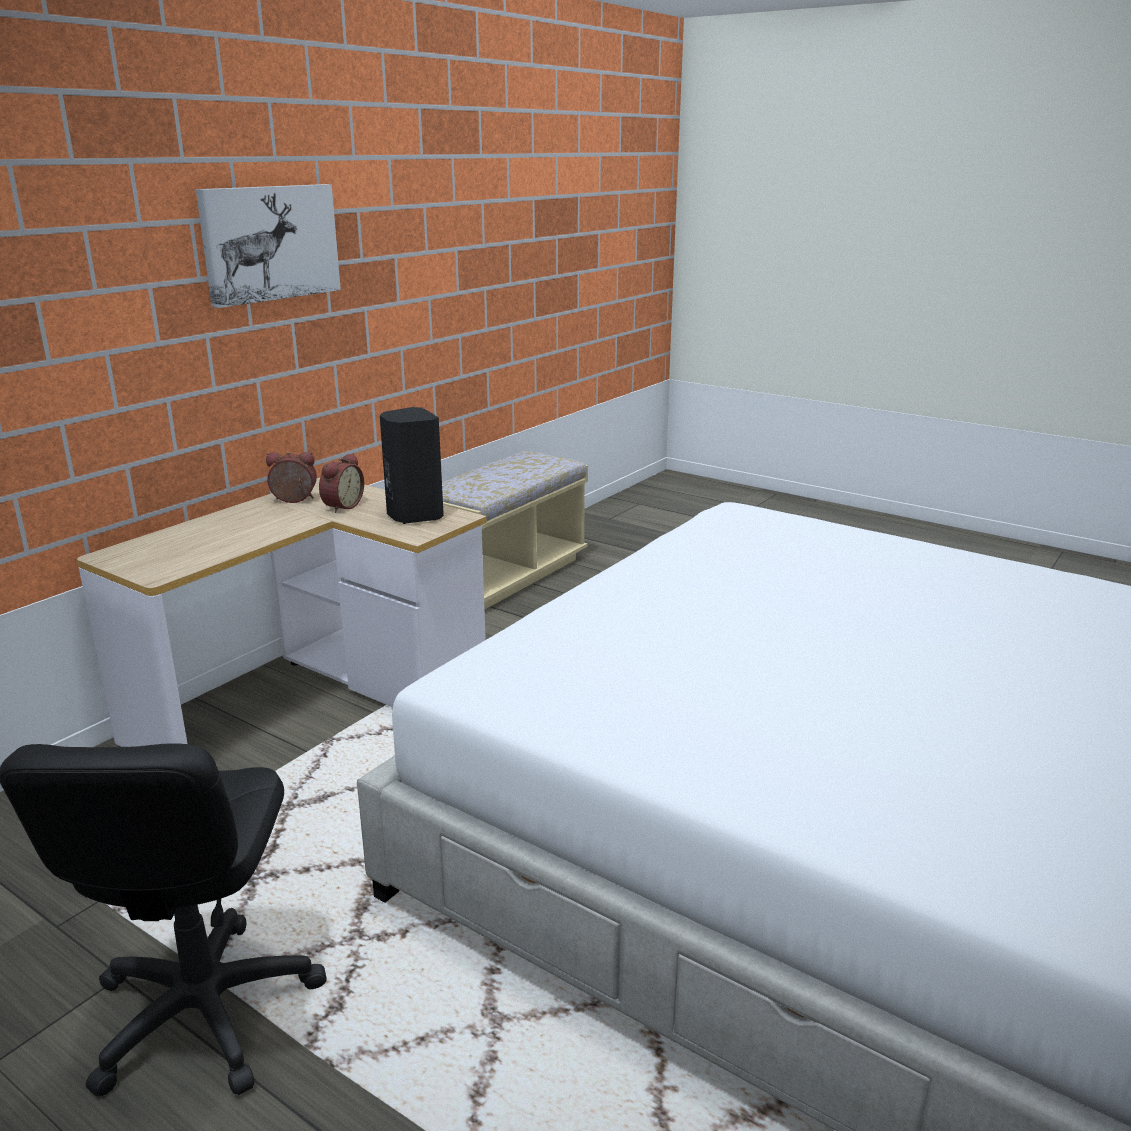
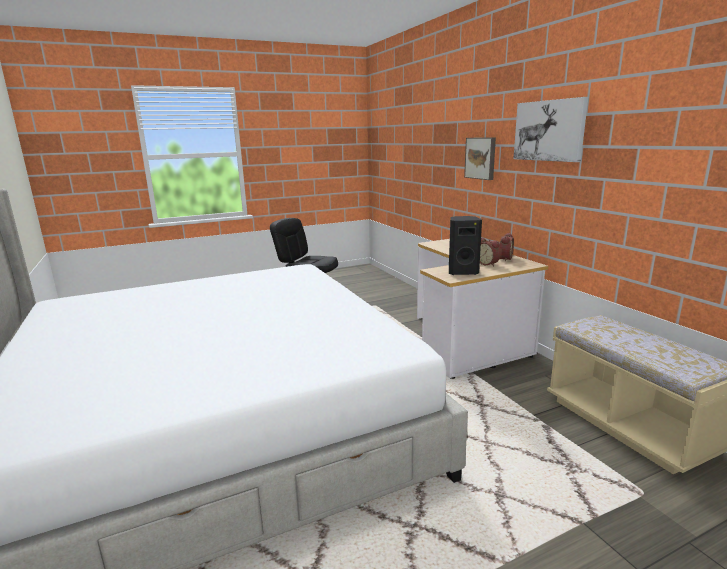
camera: 120 degrees right, 5 degrees down
(100, 325) = (481, 158): none -> picture

